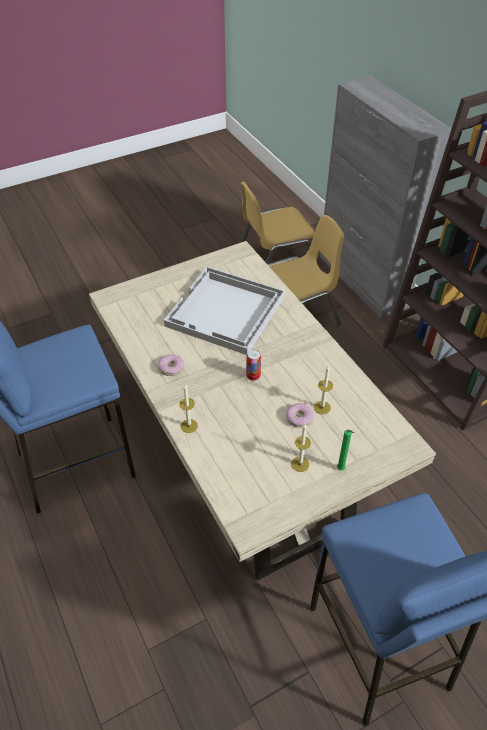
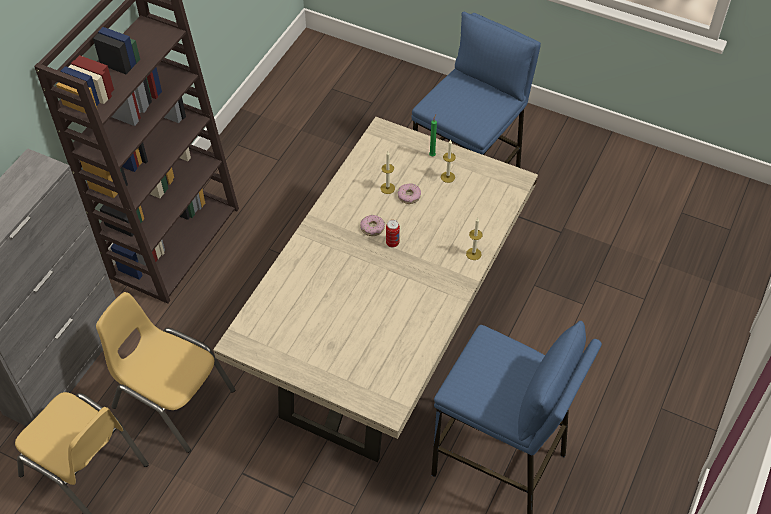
camera: 125 degrees left, 5 degrees up
(171, 368) = (430, 301): donut -> donut (372, 228)
(226, 312) = (334, 303): white tray -> none

